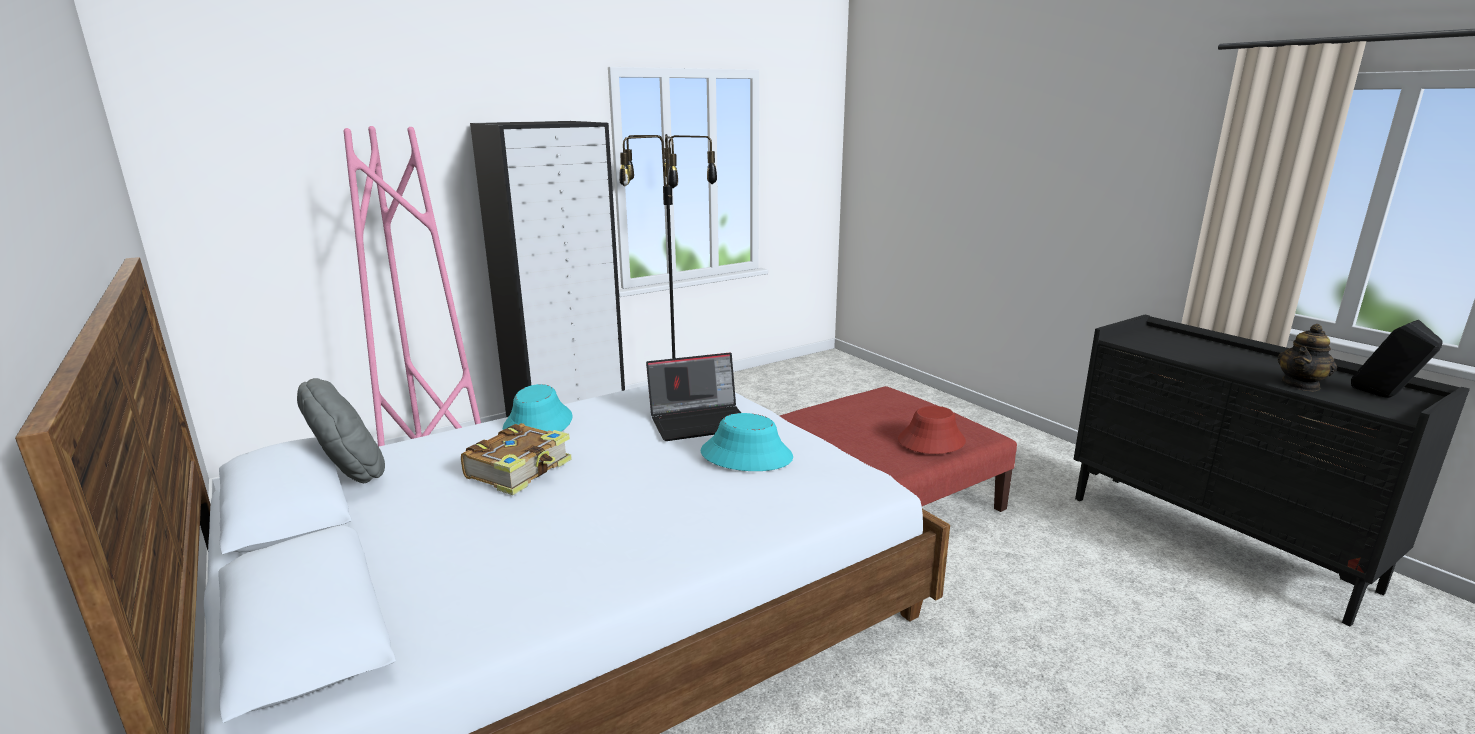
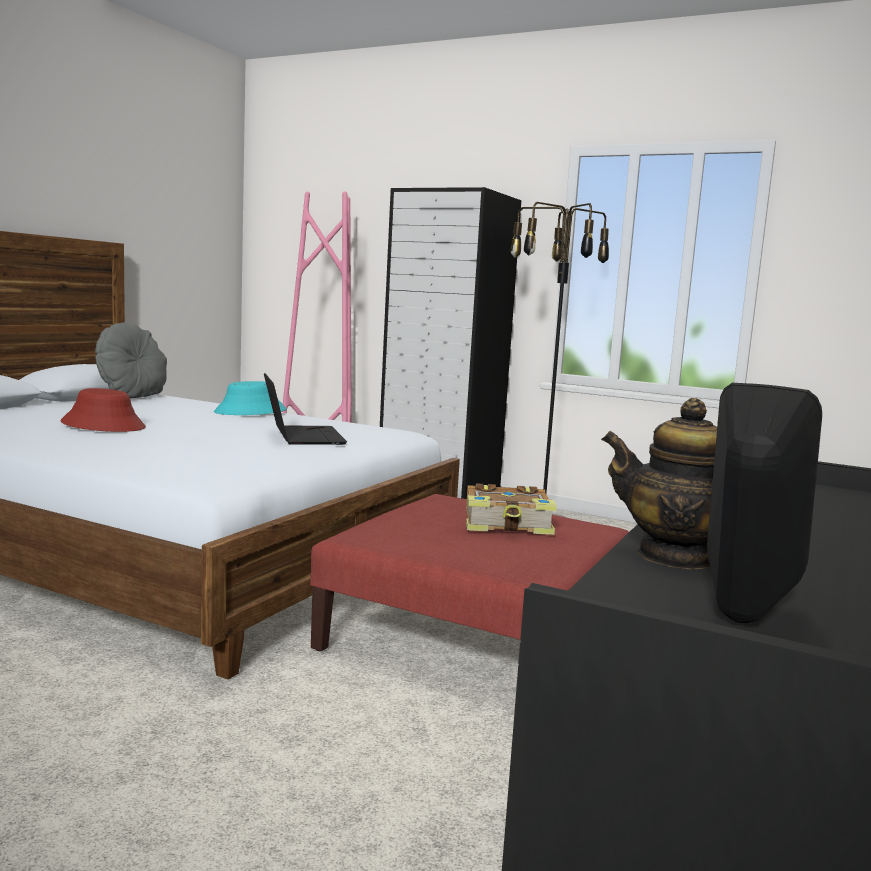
camera: 60 degrees right, 10 degrees down
(520, 470) = (163, 414): book -> book (508, 524)
(700, 421) = (301, 436): laptop -> laptop turned 150 degrees counterclockwise
(746, 455) = (230, 444): turquoise hat -> none
(931, 441) = (466, 549): red hat -> red hat (103, 425)

